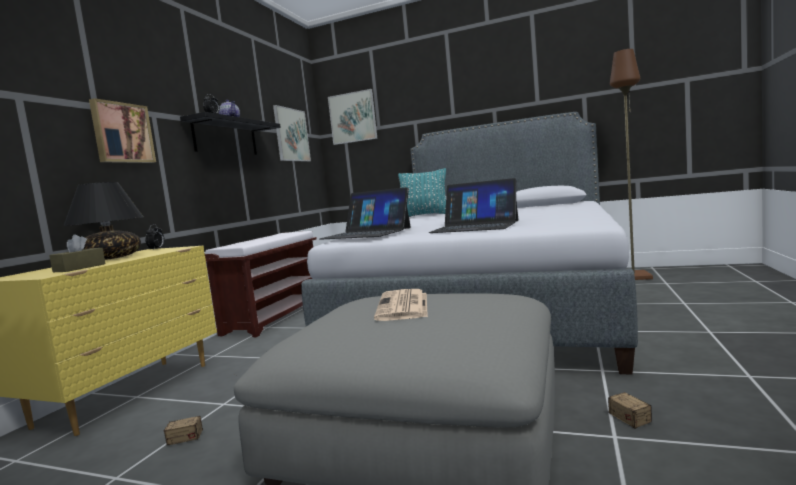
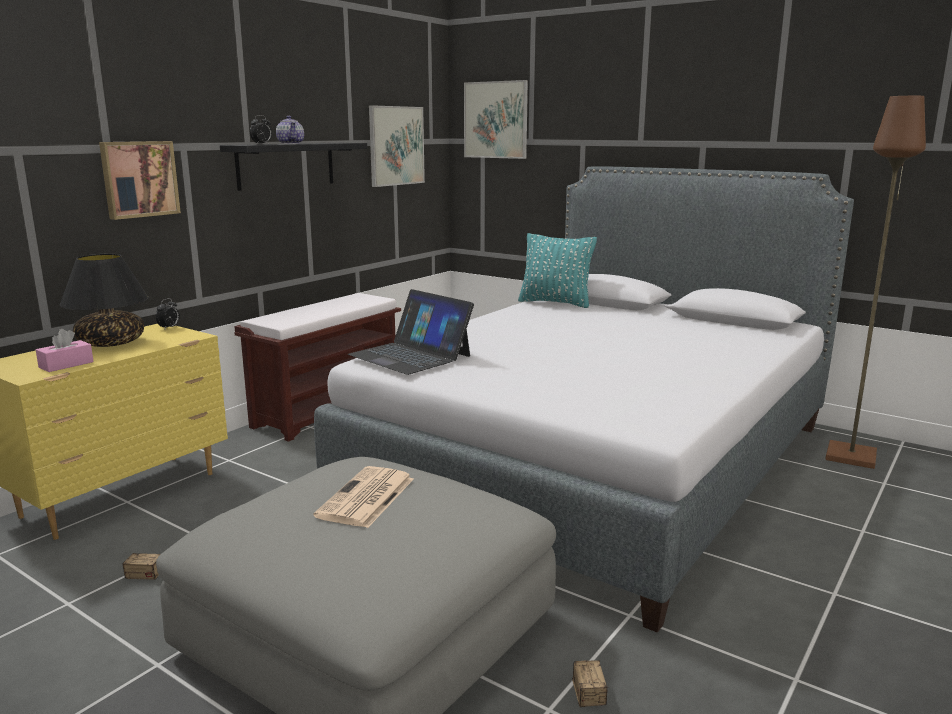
camera: 15 degrees right, 10 degrees up
(79, 268) = (66, 365): brown tissue box -> pink tissue box
(475, 226) = (540, 380): laptop -> none

